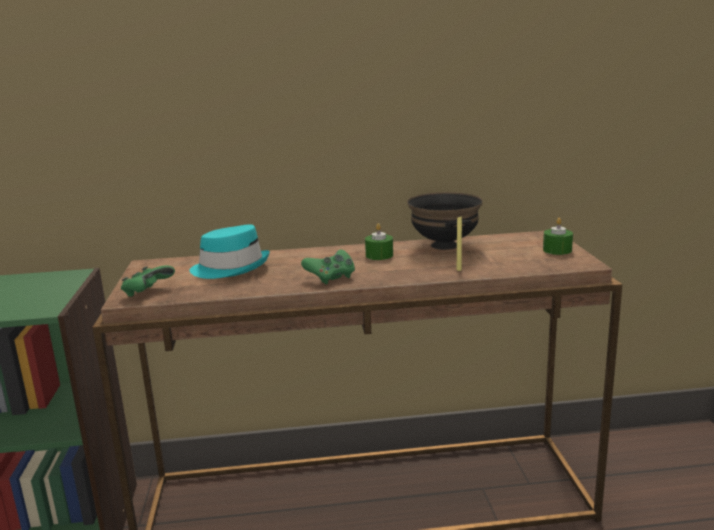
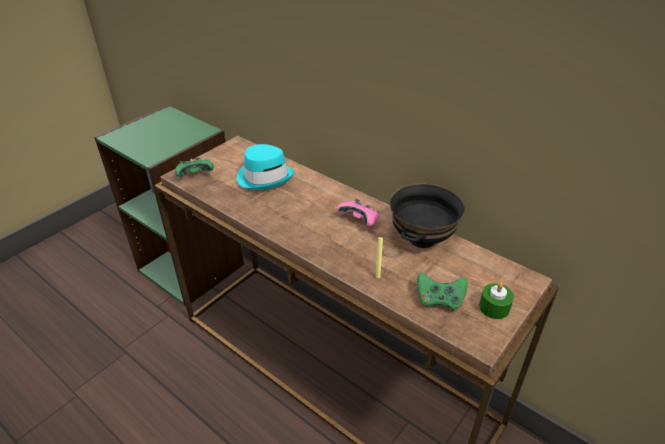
camera: 45 degrees right, 20 degrees up
(331, 278) = (292, 226): green game controller -> green game controller (439, 300)
(379, 255) = (360, 221): green candle -> pink game controller

